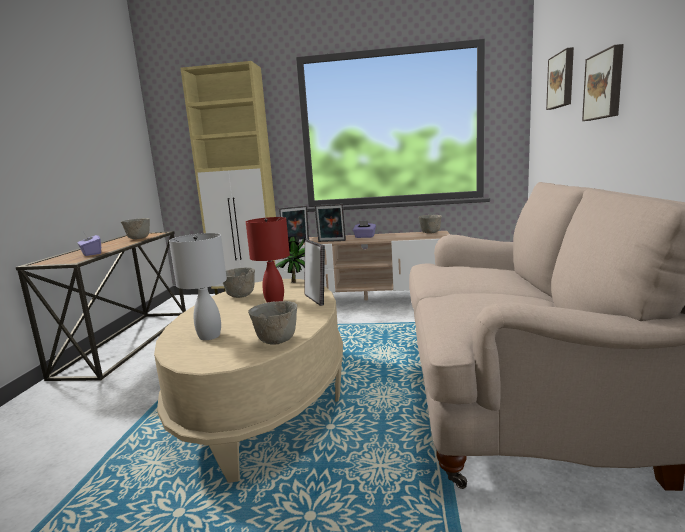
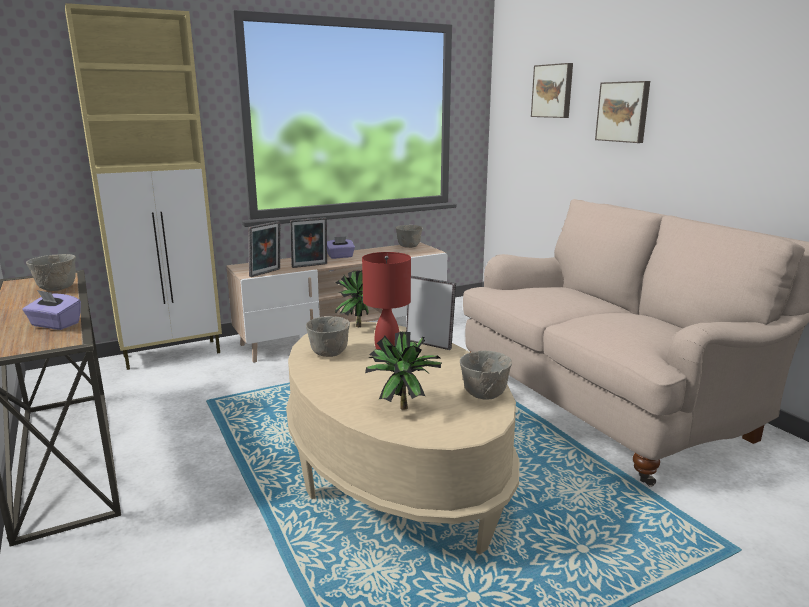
camera: 35 degrees left, 5 degrees up
(209, 336) = (401, 406): white table lamp -> potted plant

